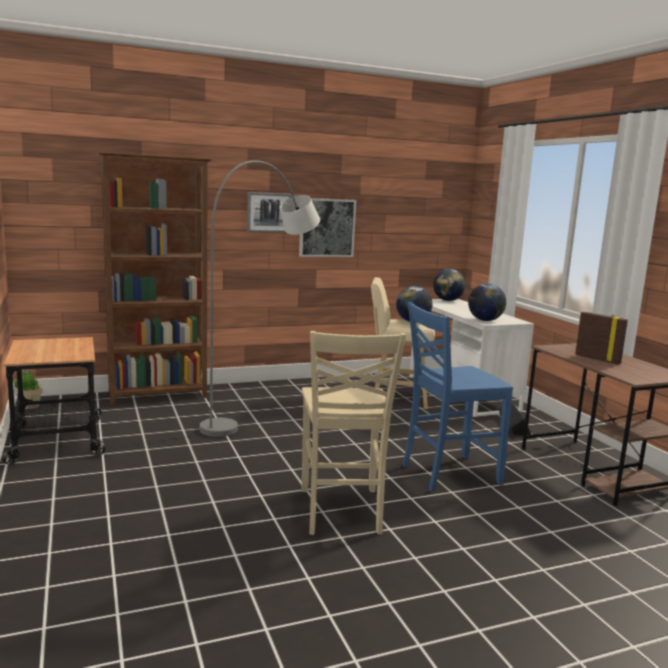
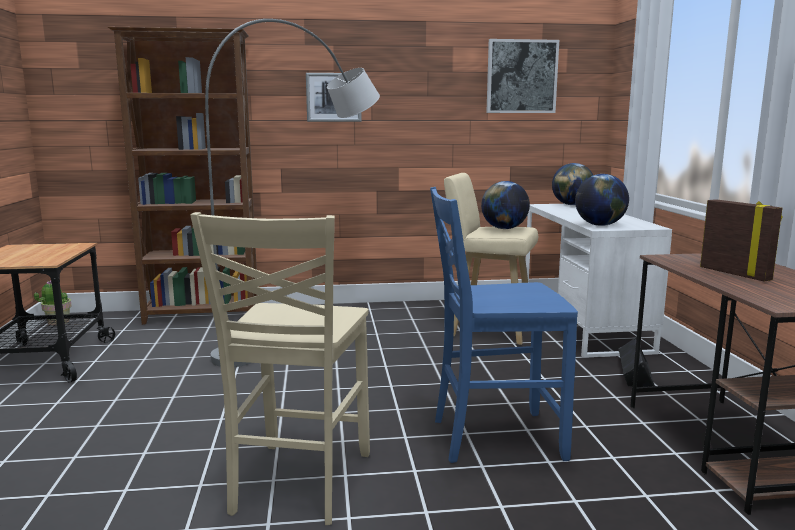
camera: 15 degrees right, 0 degrees up
(327, 227) = (409, 114): picture -> picture (521, 76)

